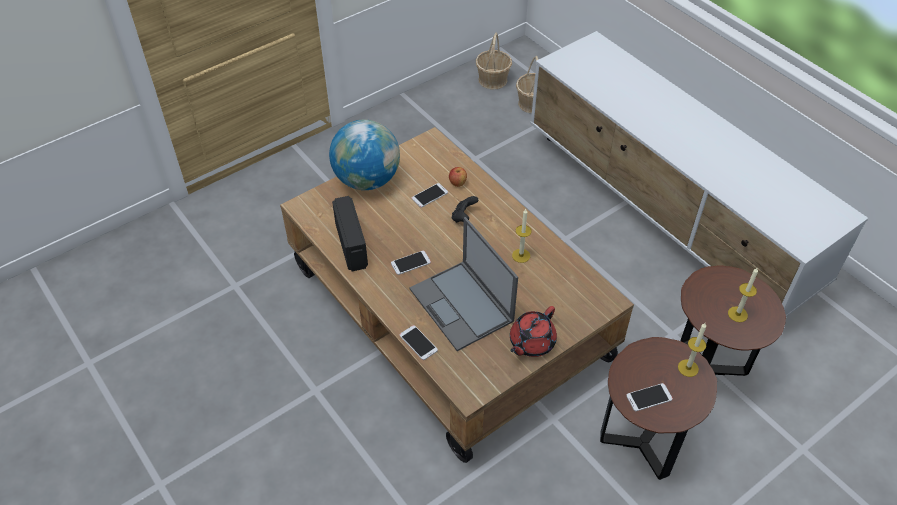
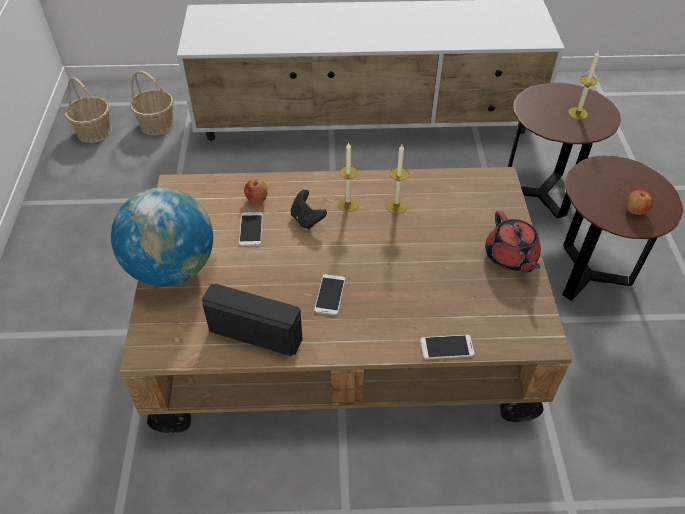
camera: 55 degrees left, 0 degrees up
(462, 306) = (424, 284): laptop -> none
(649, 397) = (635, 210): phone -> apple
(688, 368) = (617, 170): candle -> candle (348, 204)

